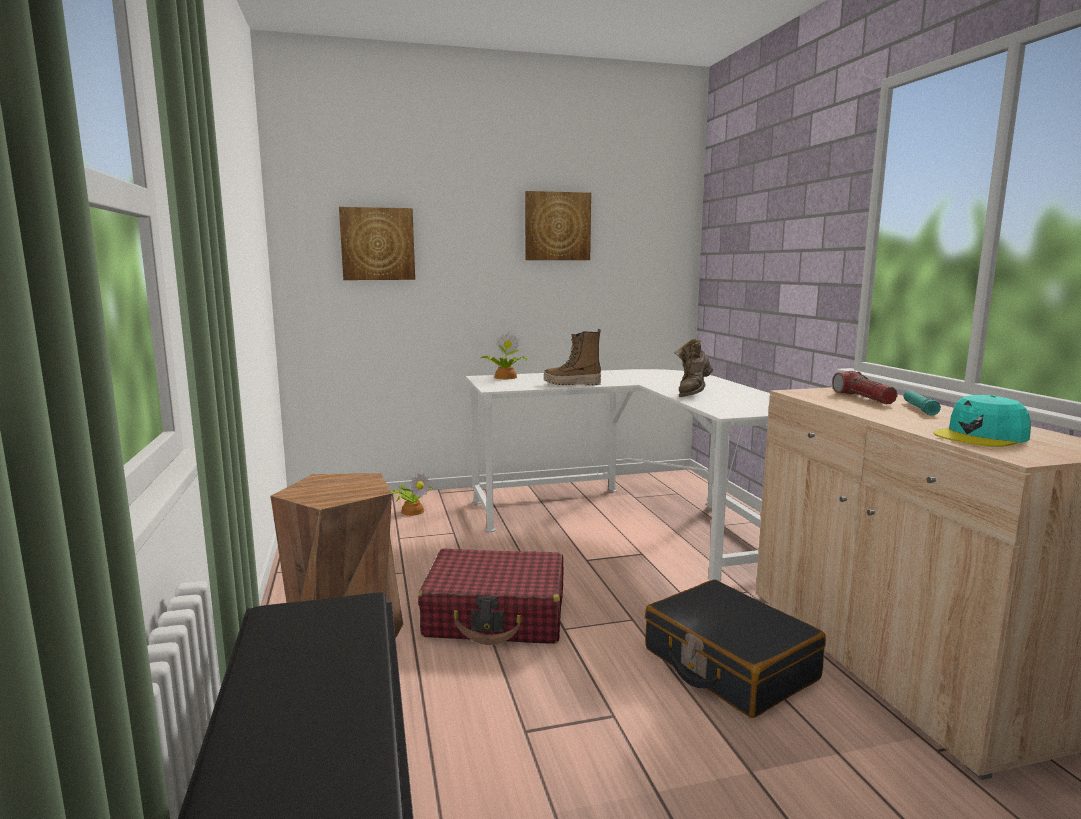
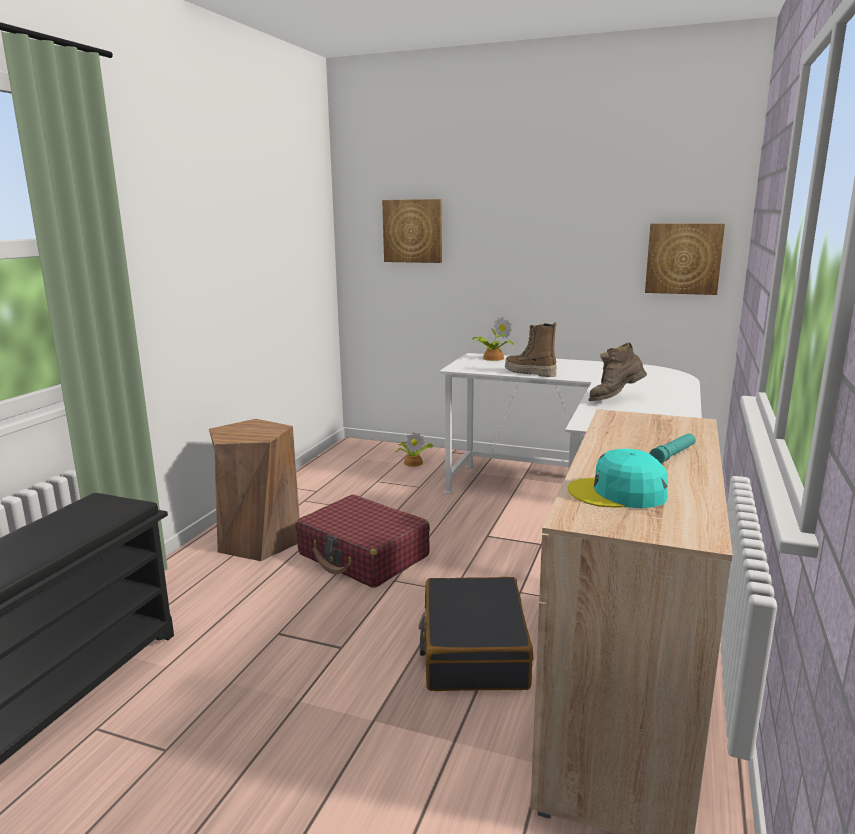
camera: 35 degrees right, 5 degrees up
(557, 226) = (577, 212): picture -> picture (683, 258)
(863, 398) = (658, 433): flashlight -> none

